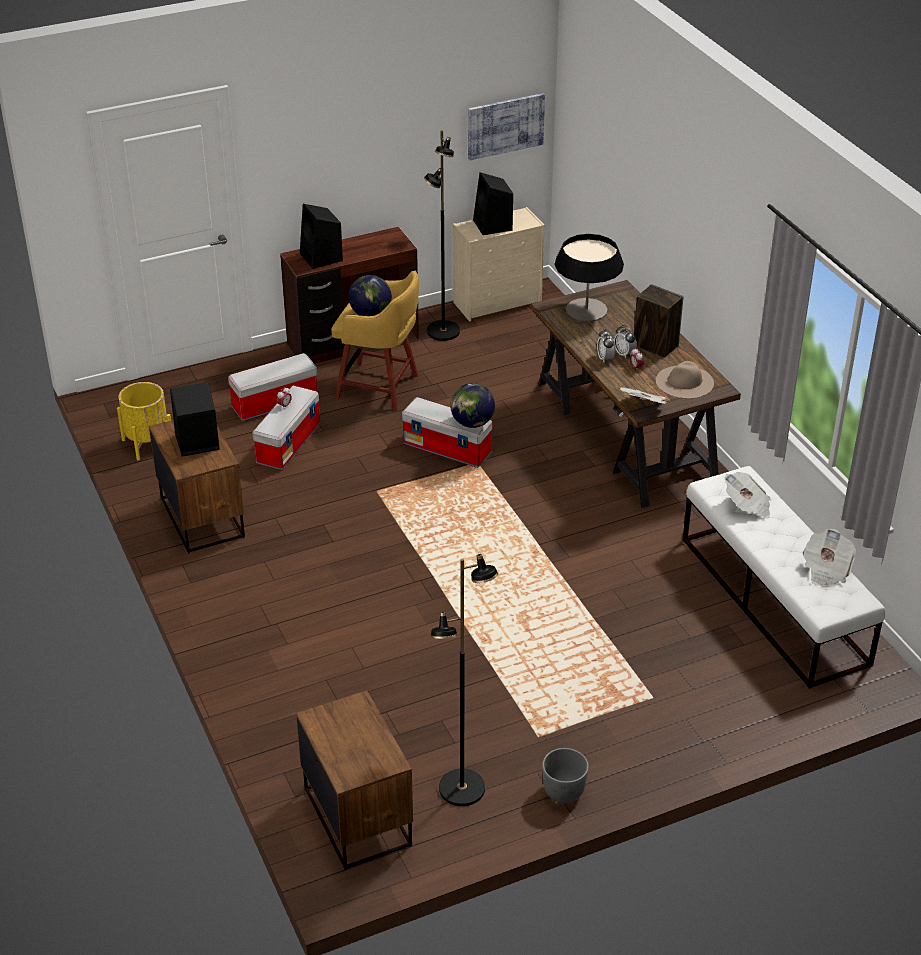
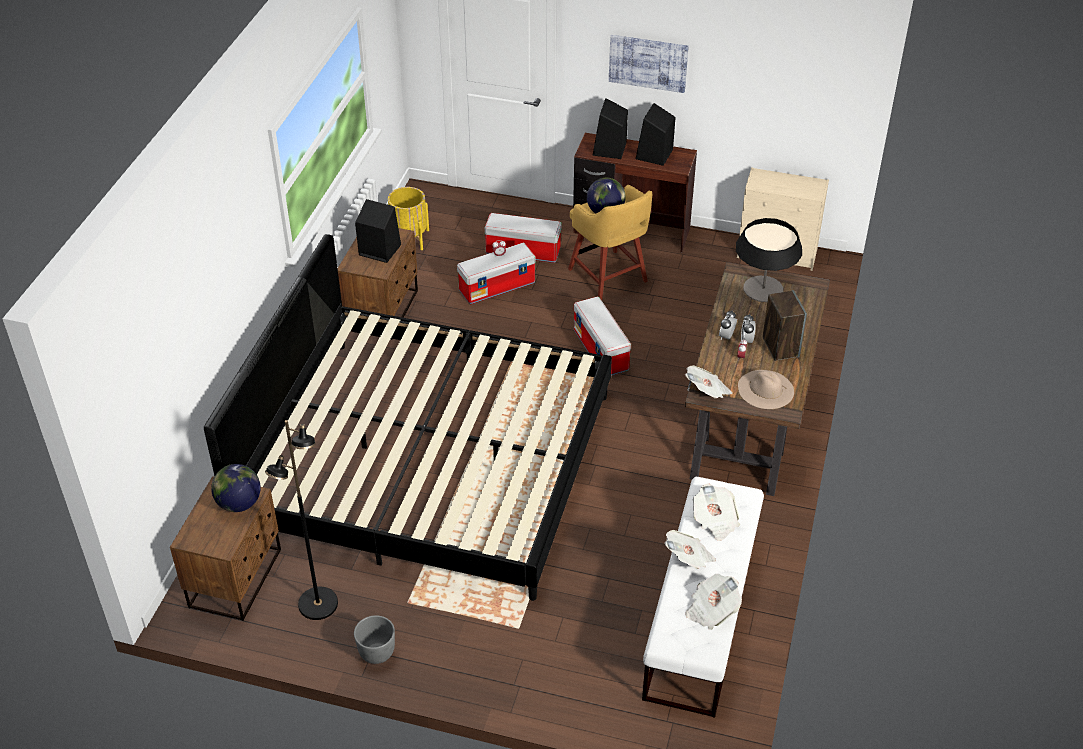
camera: 40 degrees right, 5 degrees up
(409, 617) = (427, 461): none -> bed
(442, 331) = (706, 256): black floor lamp -> none
(472, 423) = (612, 338): globe -> globe (239, 504)
(493, 225) = (781, 183): black speaker -> black speaker (654, 155)
(505, 125) = (817, 98): picture -> picture (648, 62)
(763, 543) = (689, 558): none -> newspaper

